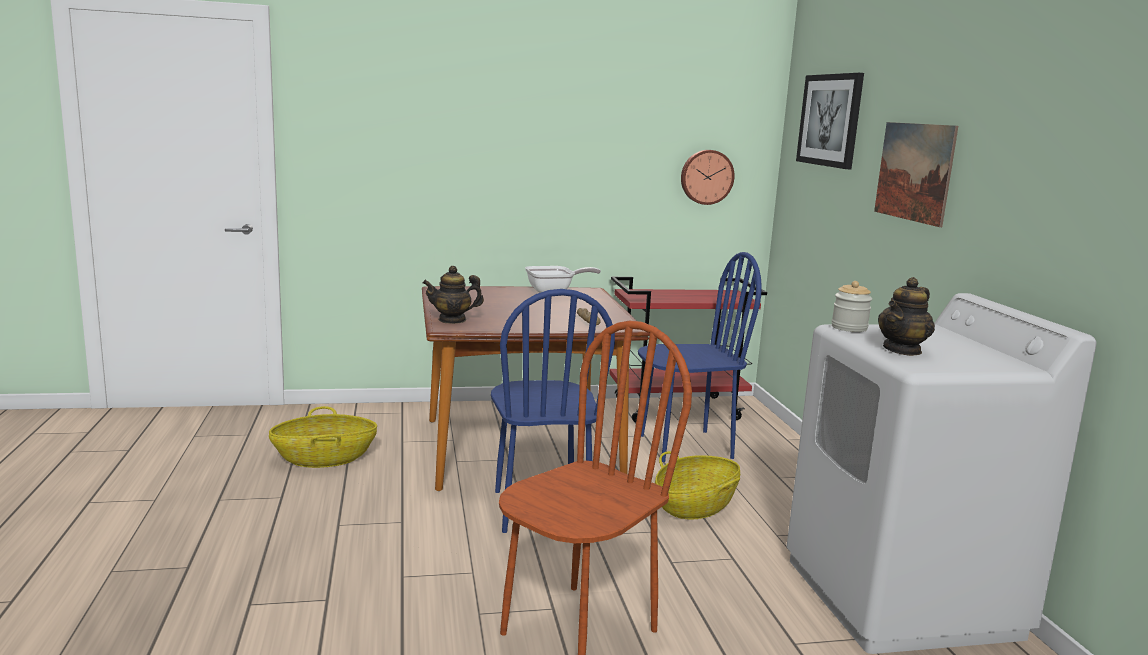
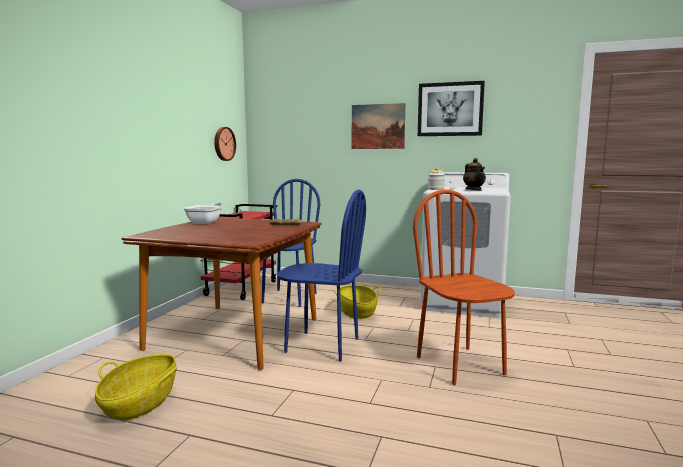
camera: 60 degrees left, 5 degrees down
(452, 320) = (237, 240): teapot -> none
(830, 120) = (297, 107): picture -> picture (450, 109)

